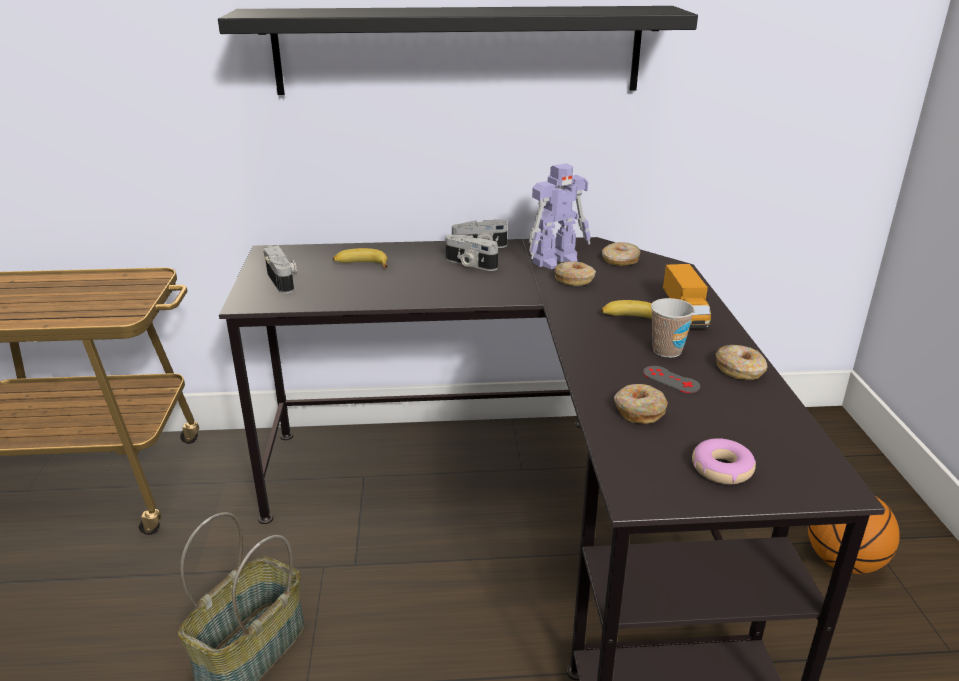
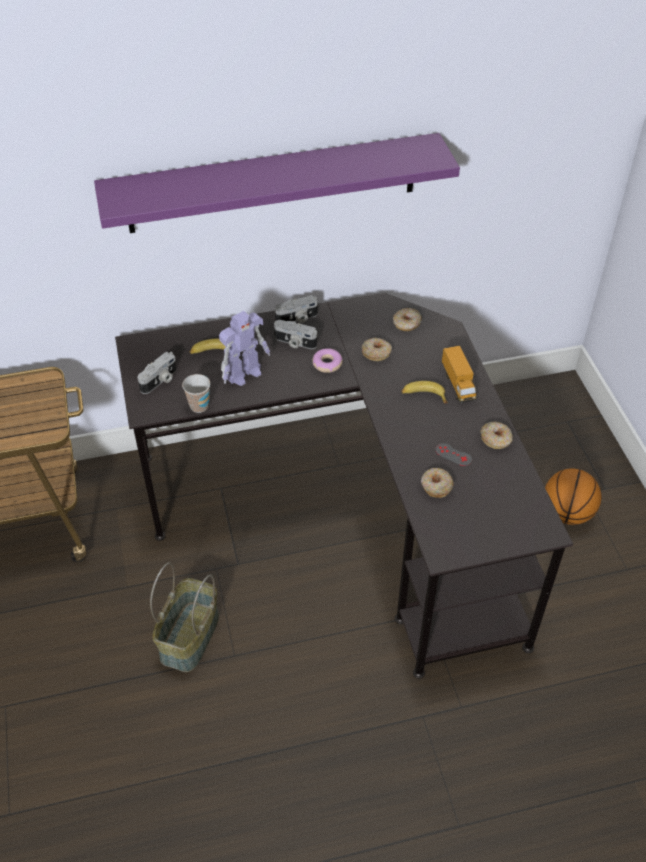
camera: 10 degrees left, 20 degrees up
(283, 281) = (160, 381): camera -> camera turned 75 degrees clockwise
(458, 50) = (272, 183): black shelf -> purple shelf
(556, 260) = (359, 329): toy robot -> toy robot (245, 373)
(667, 351) = (449, 426): cup -> cup (199, 406)
(721, 469) = (486, 527): donut -> donut (327, 364)

